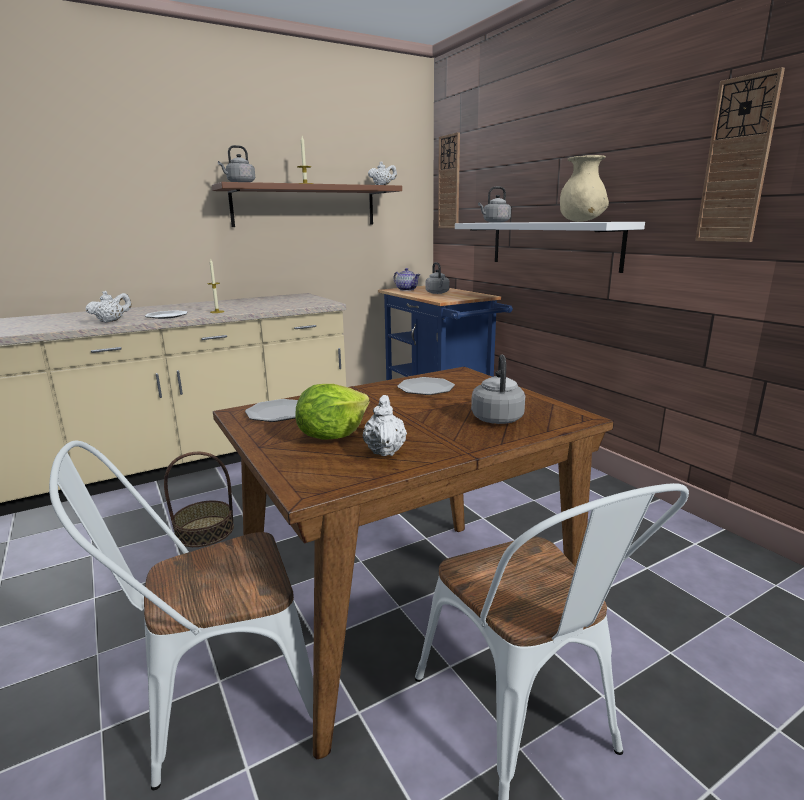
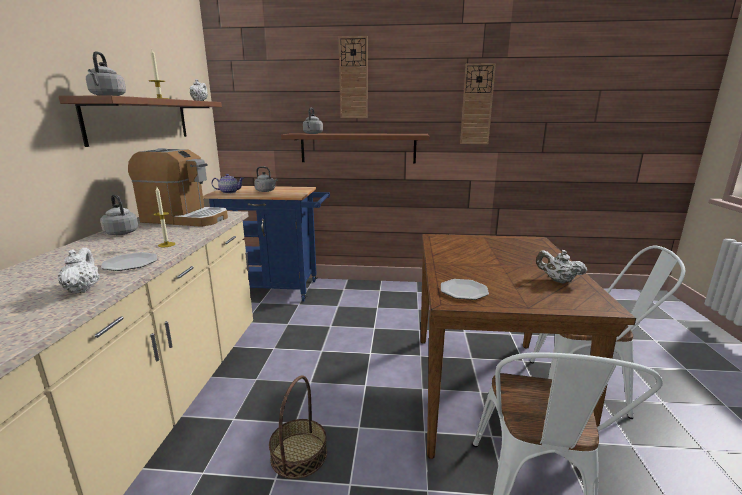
camera: 55 degrees left, 0 degrees up
(291, 301) = (185, 219): none -> coffee machine
(332, 435) = (523, 286): lettuce -> none
(426, 389) = (457, 250): plate -> none
(449, 182) = (237, 99): wall clock -> wall clock (353, 78)
(497, 418) = (525, 251): grey kettle -> grey kettle (121, 232)
(552, 244) = (358, 148): white shelf -> brown shelf
(581, 221) = (391, 133): beige vase -> none

